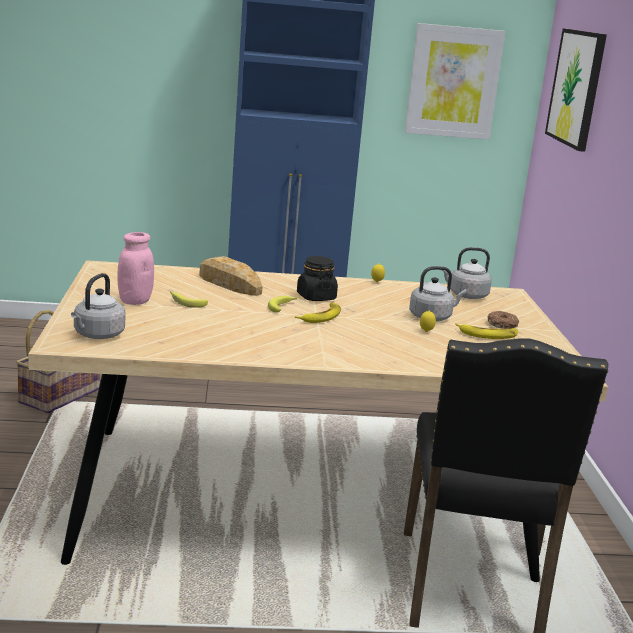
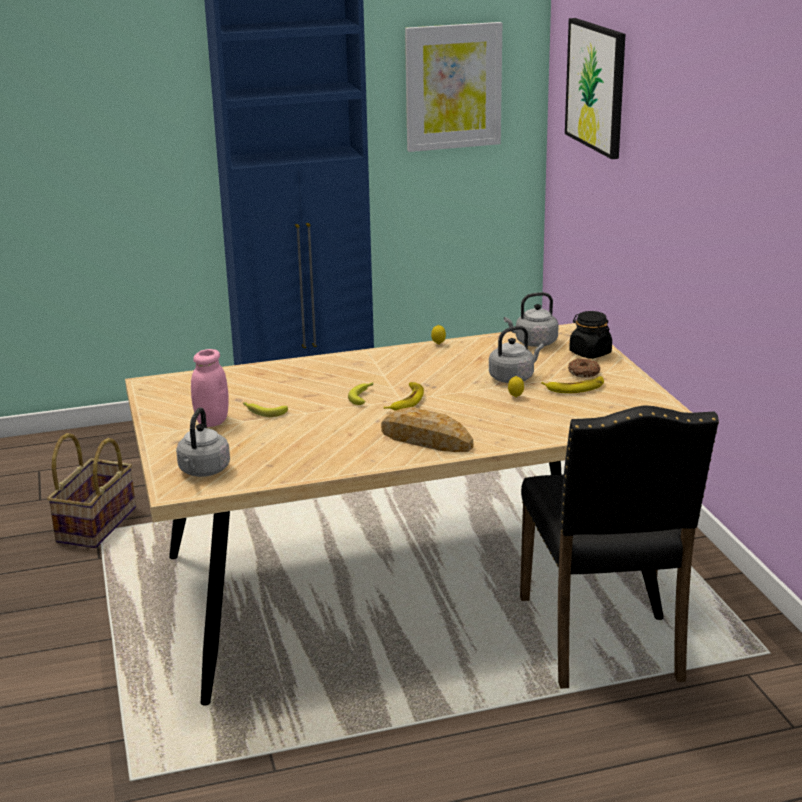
camera: 10 degrees left, 5 degrees up
(229, 284) = (292, 378): bread -> bread (426, 439)
(316, 297) = (388, 377): black jar -> black jar (590, 353)

